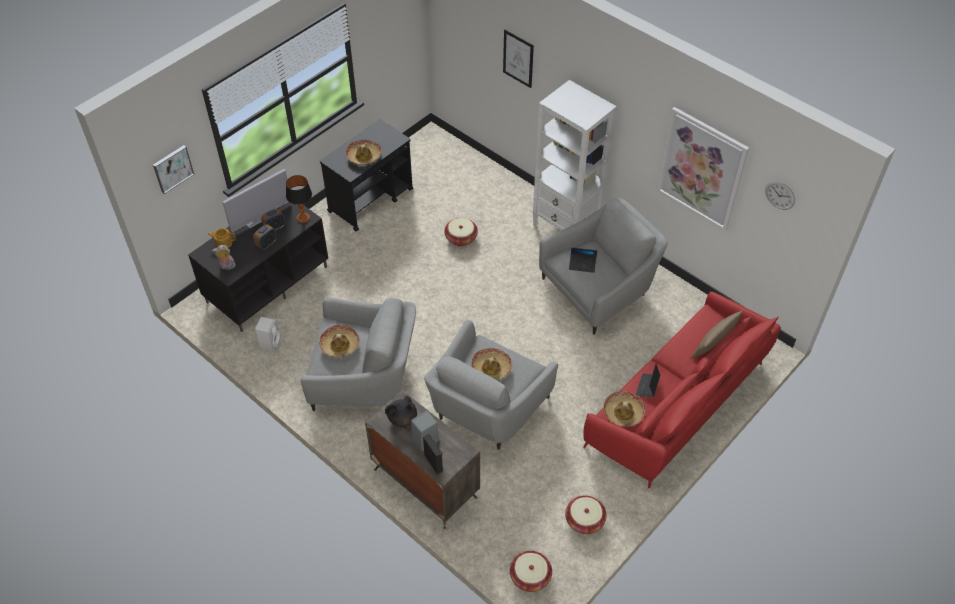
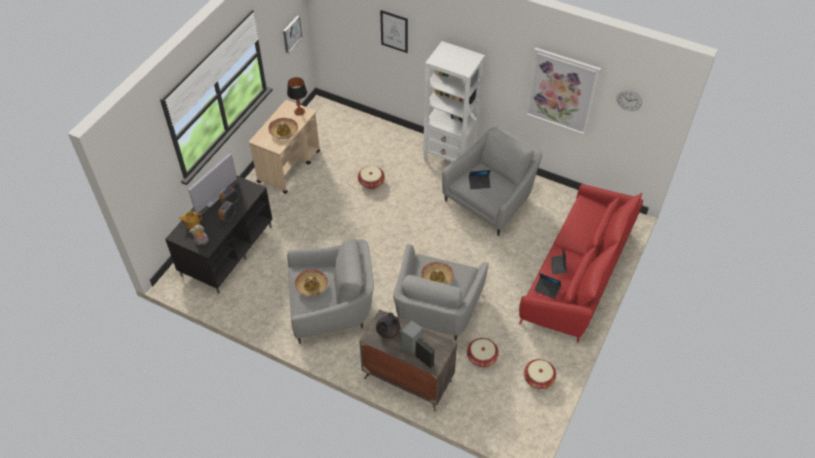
camera: 15 degrees left, 0 degrees up
(172, 168) = (145, 169): picture -> picture (291, 34)
(270, 341) = (245, 296): white speaker -> none
(303, 218) = (251, 190): table lamp -> table lamp (299, 112)
(371, 200) = (289, 166): black cart -> beige cart
(530, 576) = (512, 431): basket -> basket (481, 357)
(623, 412) = (547, 289): hat -> laptop
(714, 343) = (596, 223): brown pillow -> none

